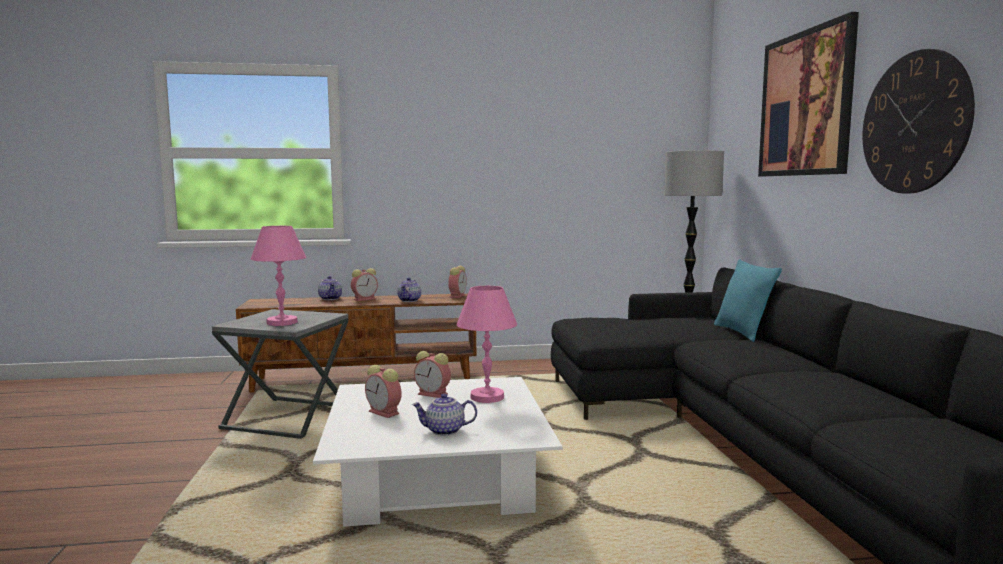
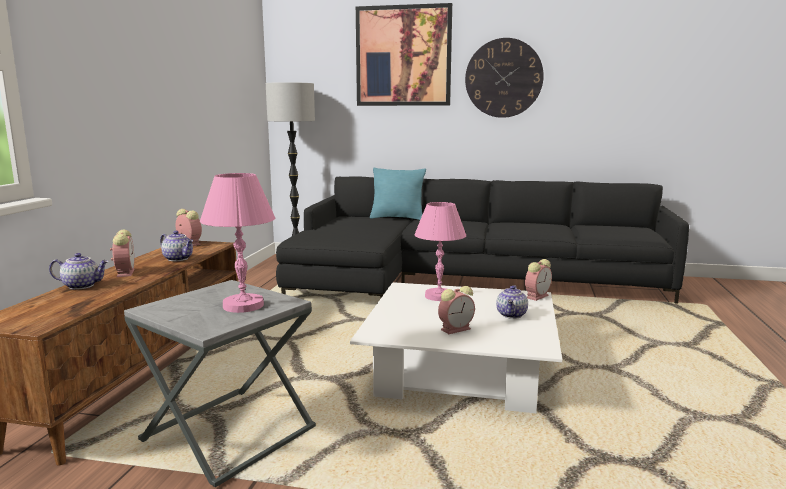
camera: 70 degrees left, 5 degrees up
(434, 394) = (417, 310): alarm clock -> alarm clock (537, 296)

